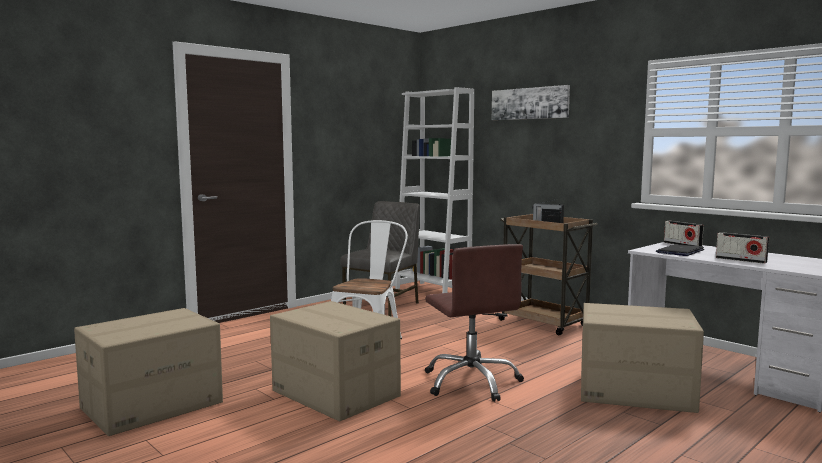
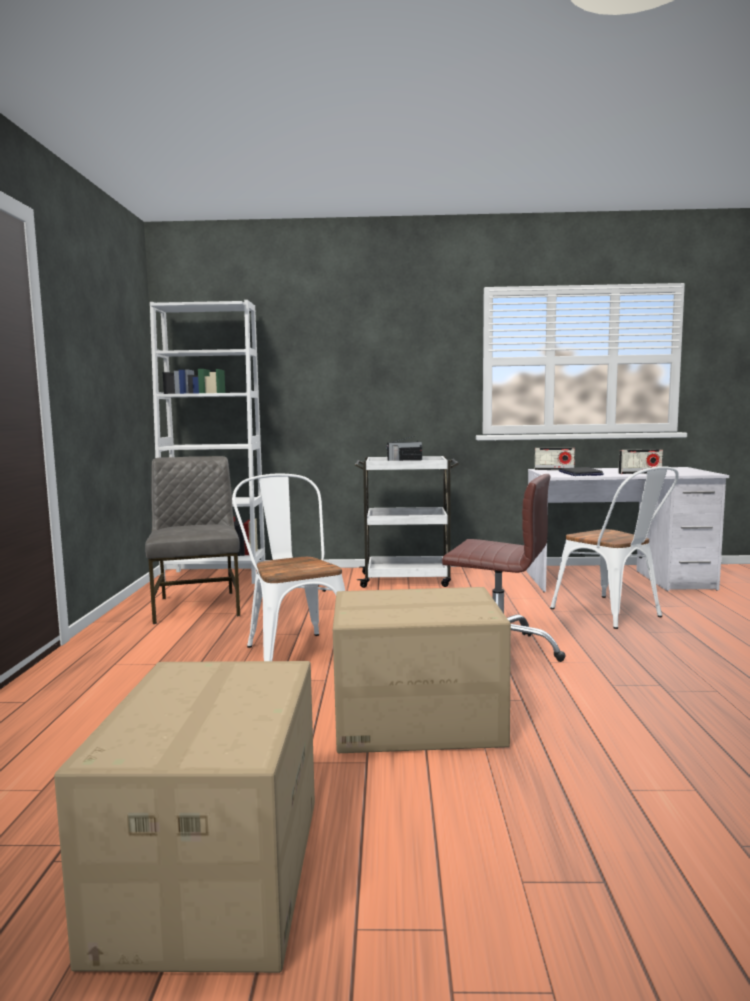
camera: 45 degrees left, 0 degrees up
(529, 103) = (338, 327): picture -> none
(544, 323) = (407, 580): brown cart -> white cart
(634, 392) = (613, 614): cardboard box -> white chair

